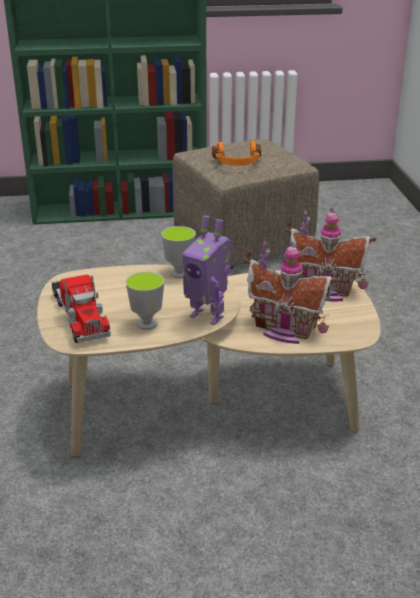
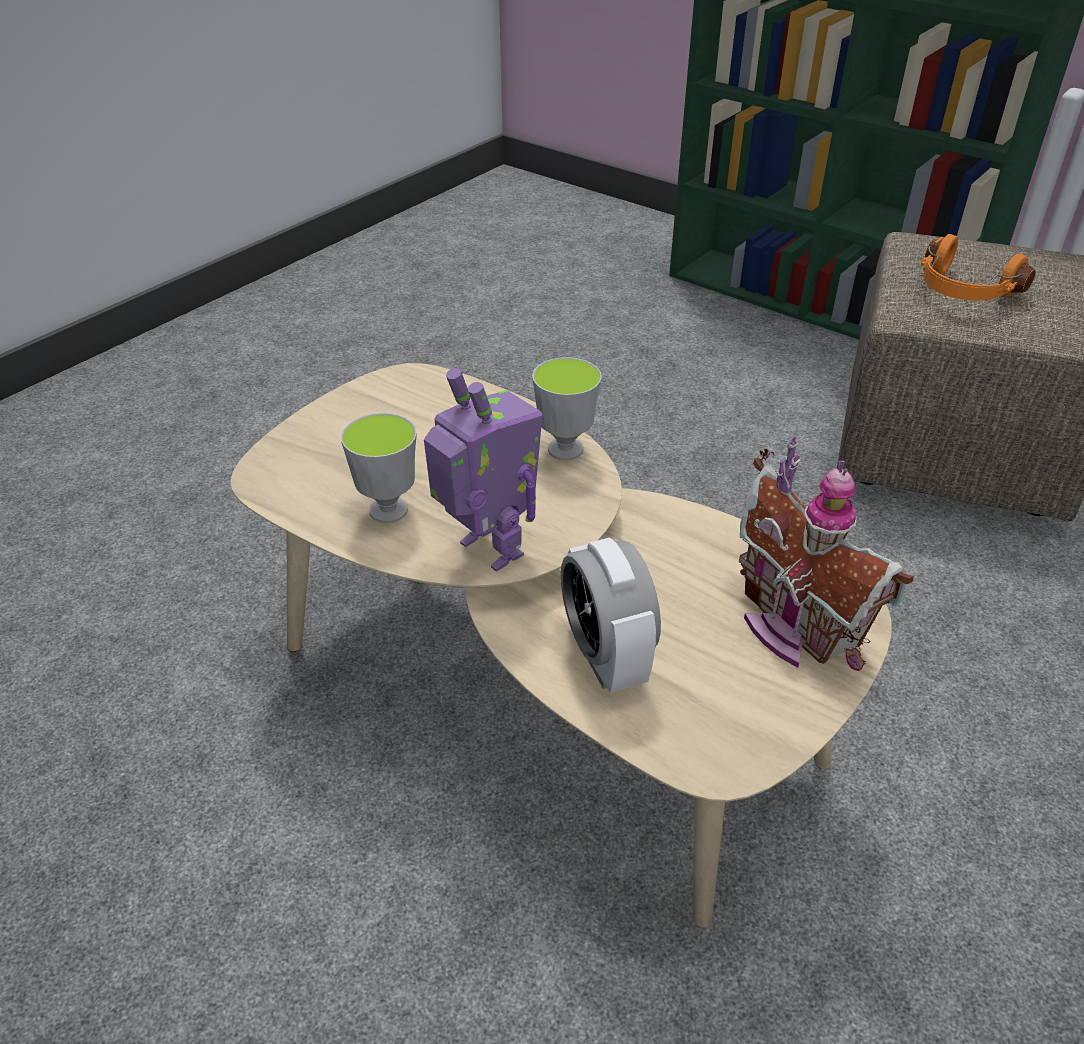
camera: 45 degrees right, 10 degrees up
(79, 315) = (336, 443): toy truck -> none
(208, 316) = (488, 551): toy robot -> toy robot turned 150 degrees clockwise
(284, 330) = (606, 657): toy house -> alarm clock

